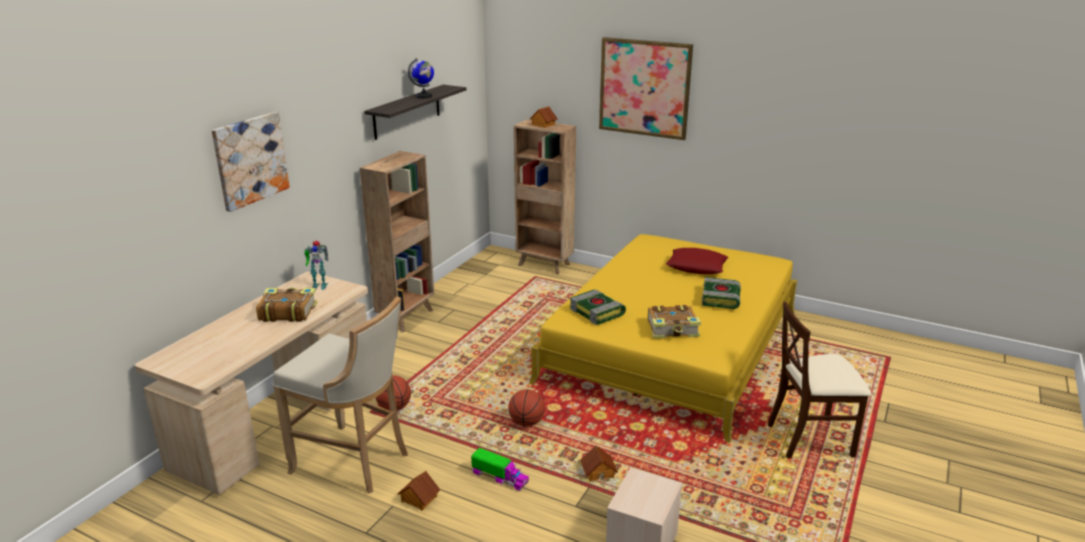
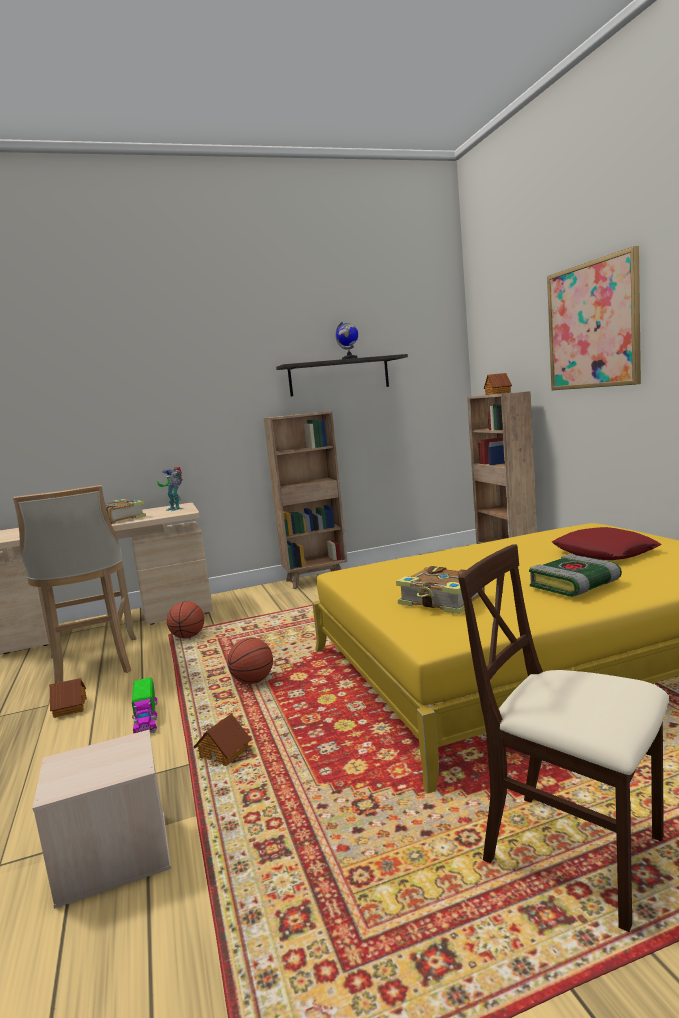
camera: 45 degrees right, 15 degrees down
(250, 160) = (130, 389): picture -> none
(598, 312) = (391, 573): book -> none

